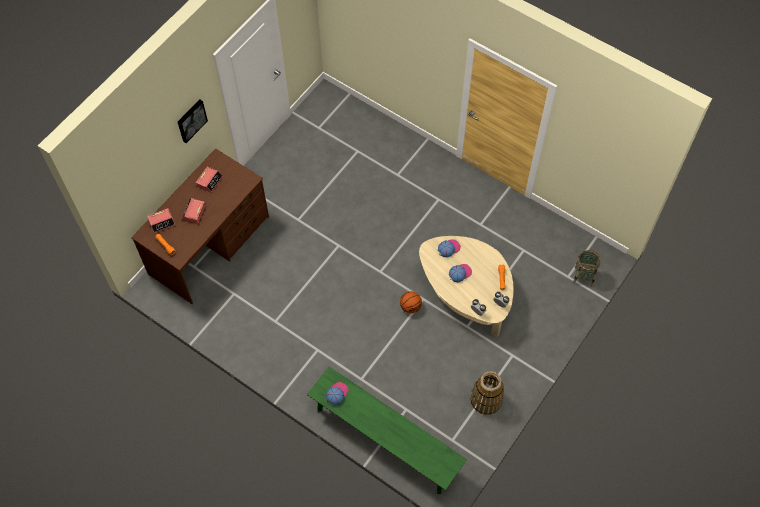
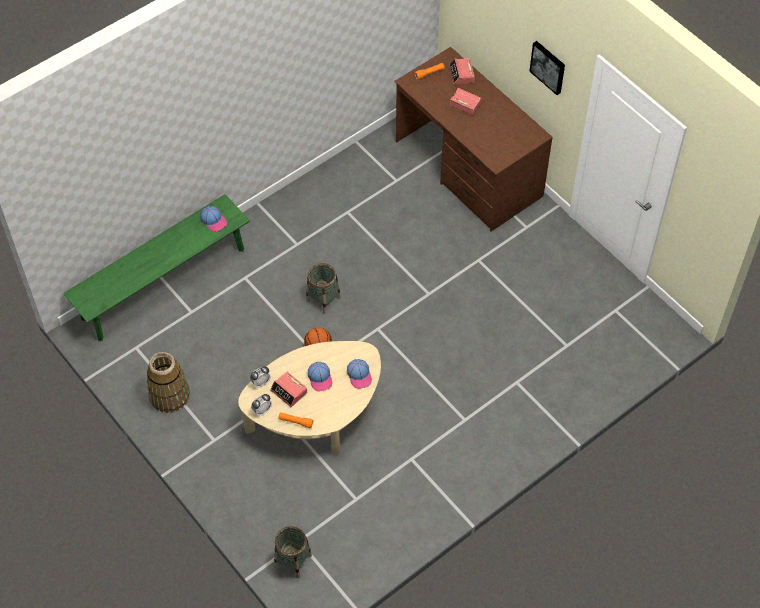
camera: 105 degrees right, 5 degrees down
(210, 181) = (505, 124): alarm clock -> alarm clock (289, 391)
(365, 316) = (323, 299): none -> basket

